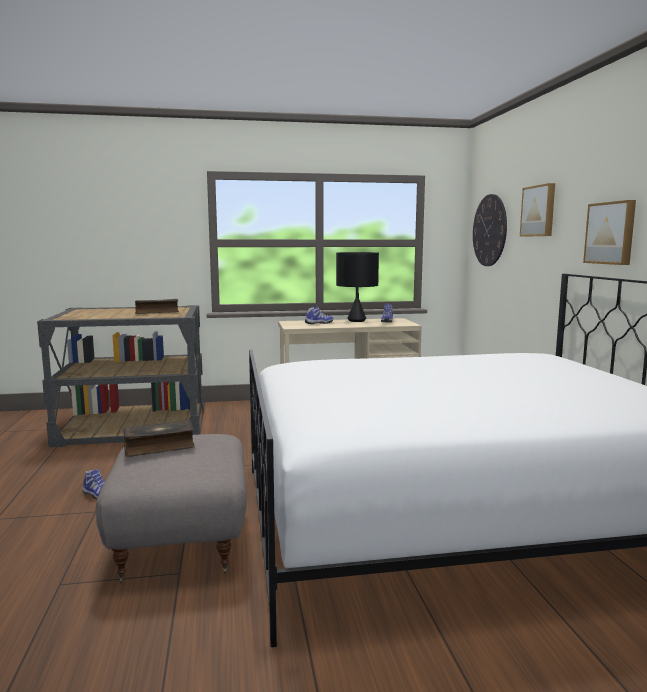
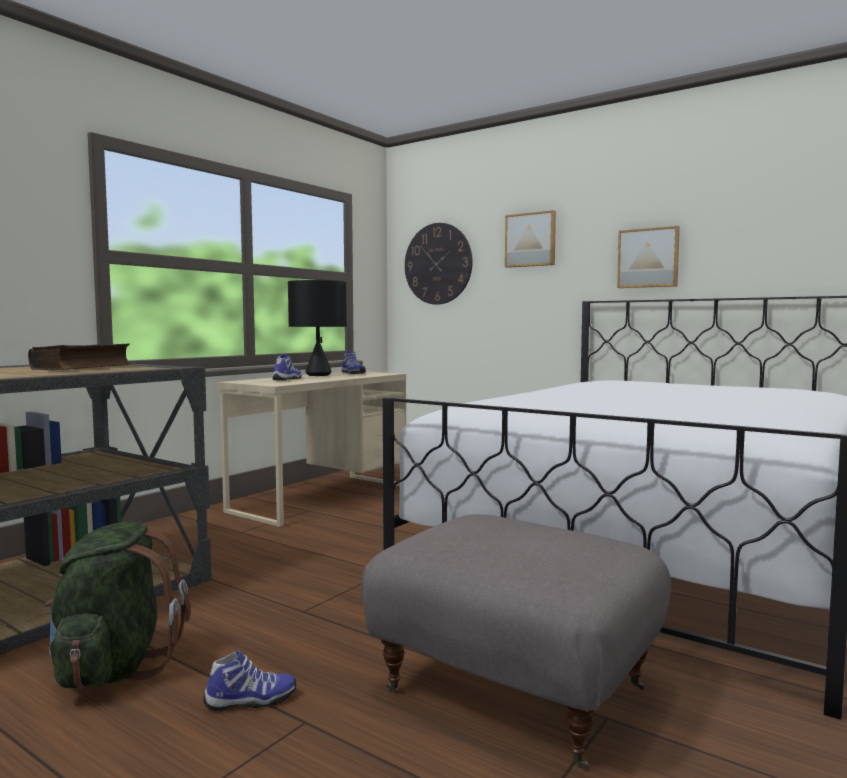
camera: 45 degrees left, 5 degrees down
(96, 463) = (114, 668): none -> green backpack
(159, 446) = (474, 542): book -> none

